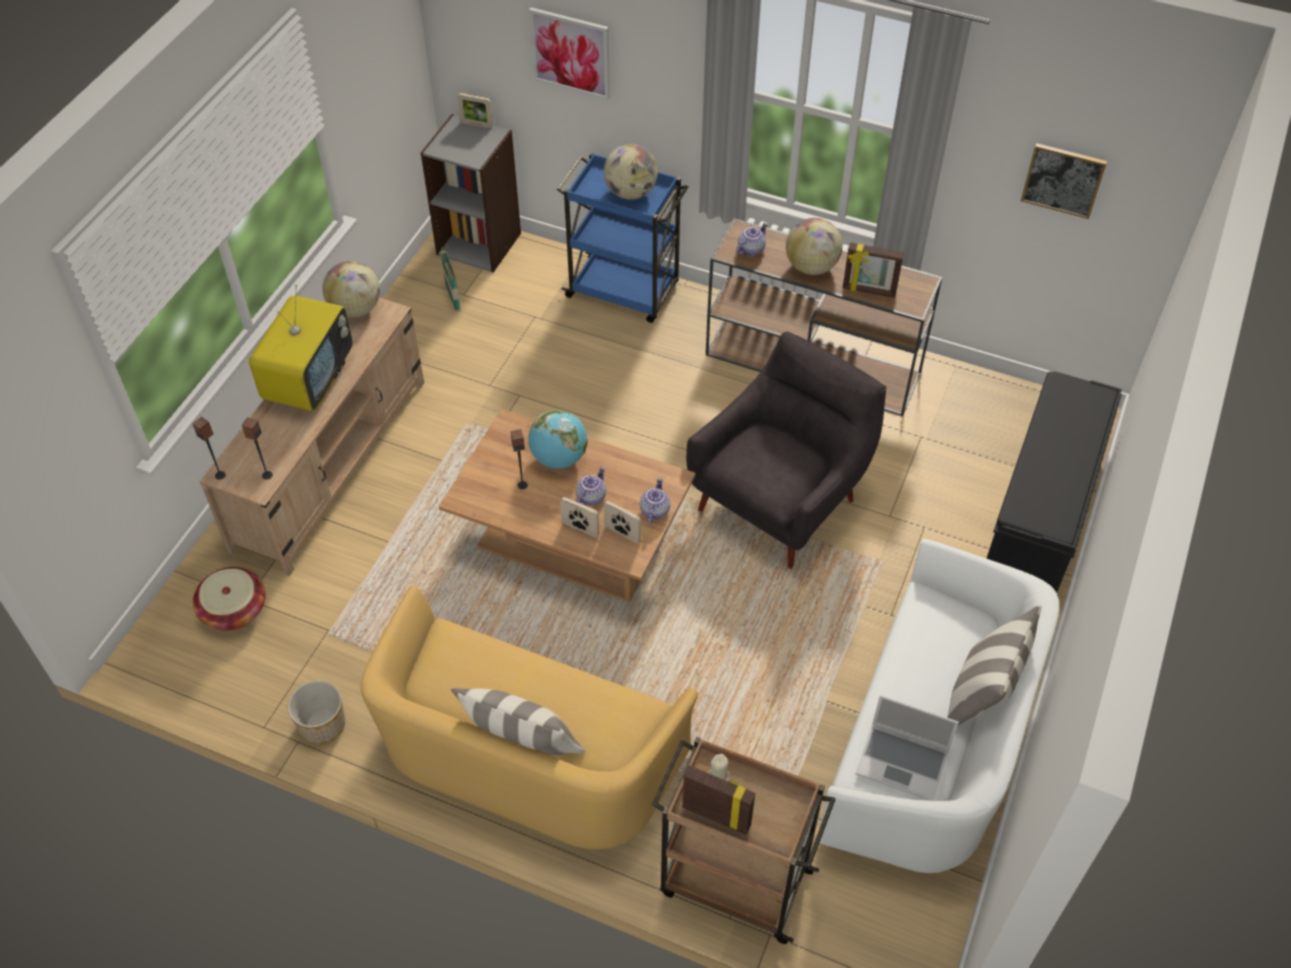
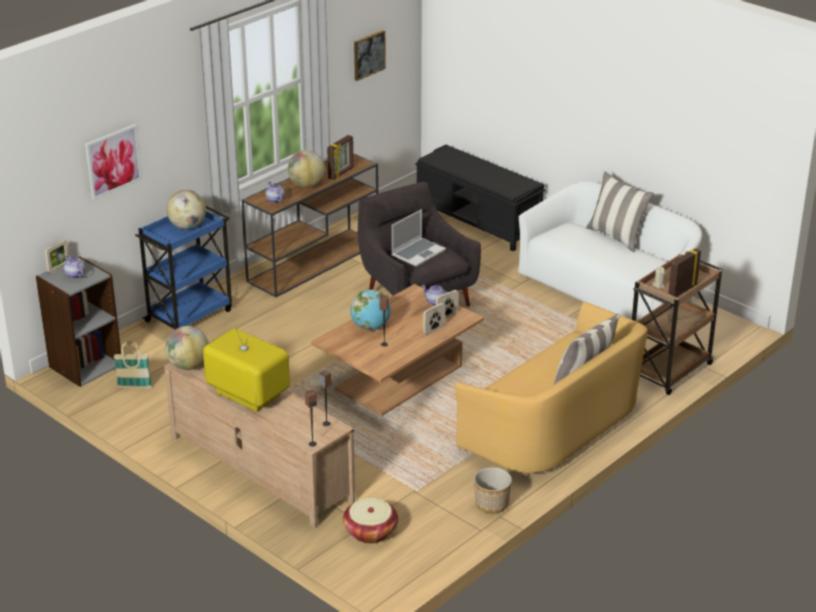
camera: 70 degrees left, 20 degrees down
(590, 496) = (410, 322): teapot -> teapot (74, 275)
(903, 762) = (646, 267): laptop -> laptop (418, 253)

